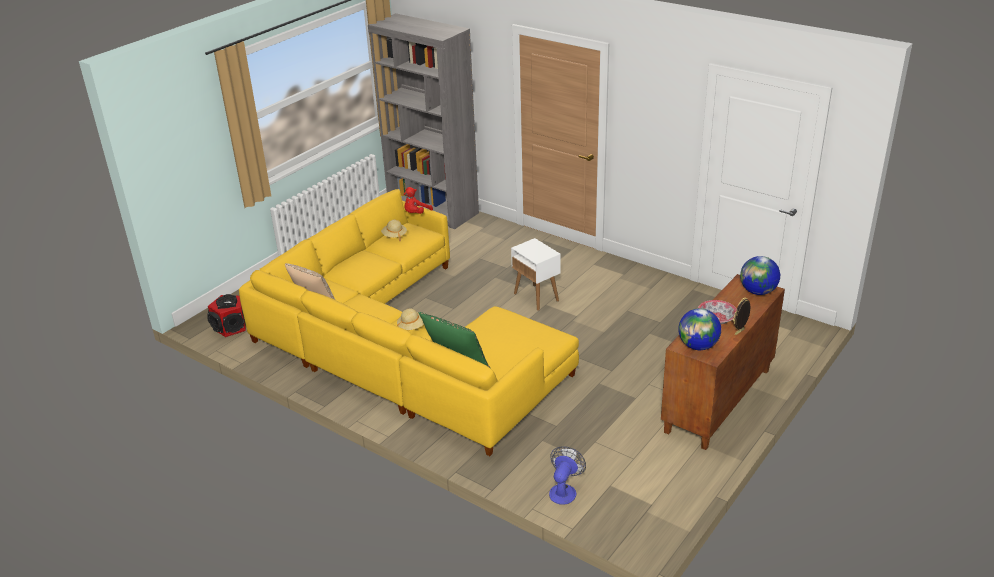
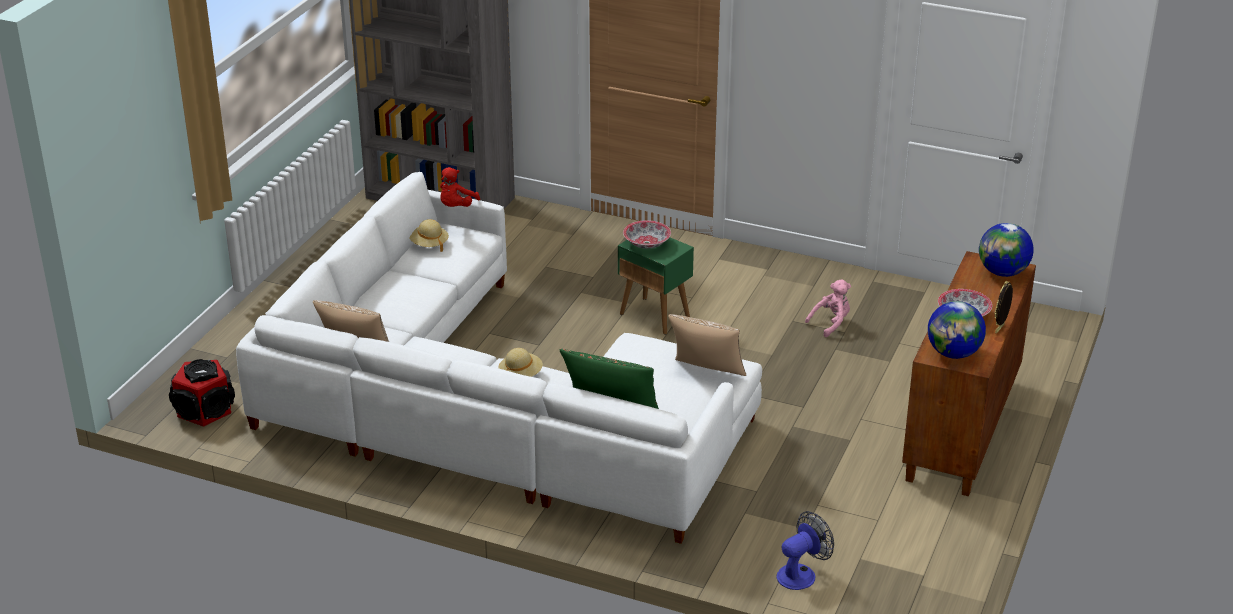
camera: 15 degrees left, 0 degrees up
(403, 346) = (488, 408): yellow sofa -> white sofa
(530, 248) = (646, 243): none -> bowl
(535, 341) = (706, 374): none -> pillow
(536, 297) = (655, 316): white side table -> green side table
(564, 490) = (801, 574): fan -> fan turned 45 degrees clockwise
(653, 315) = (831, 323): none -> pink plush toy

